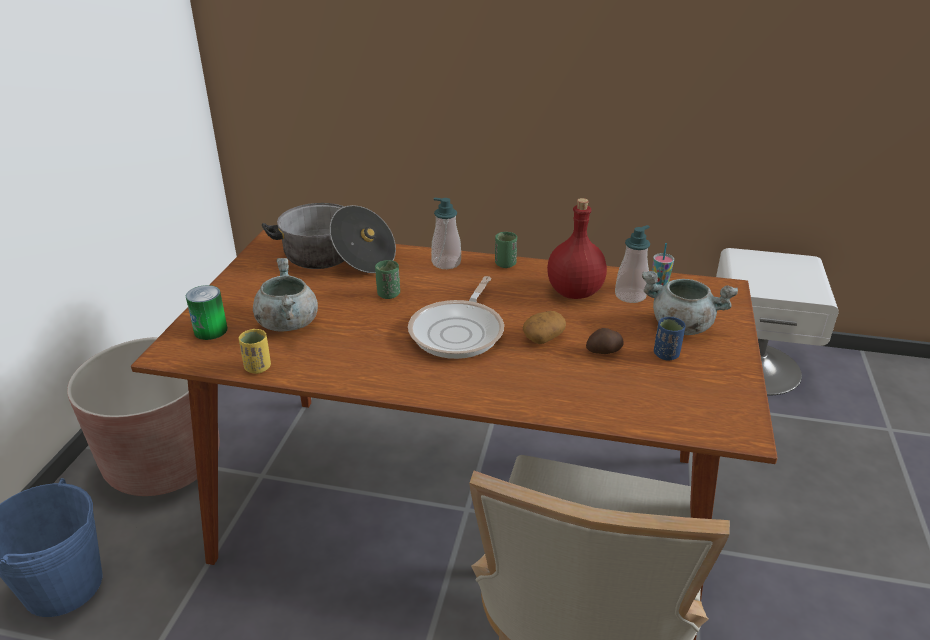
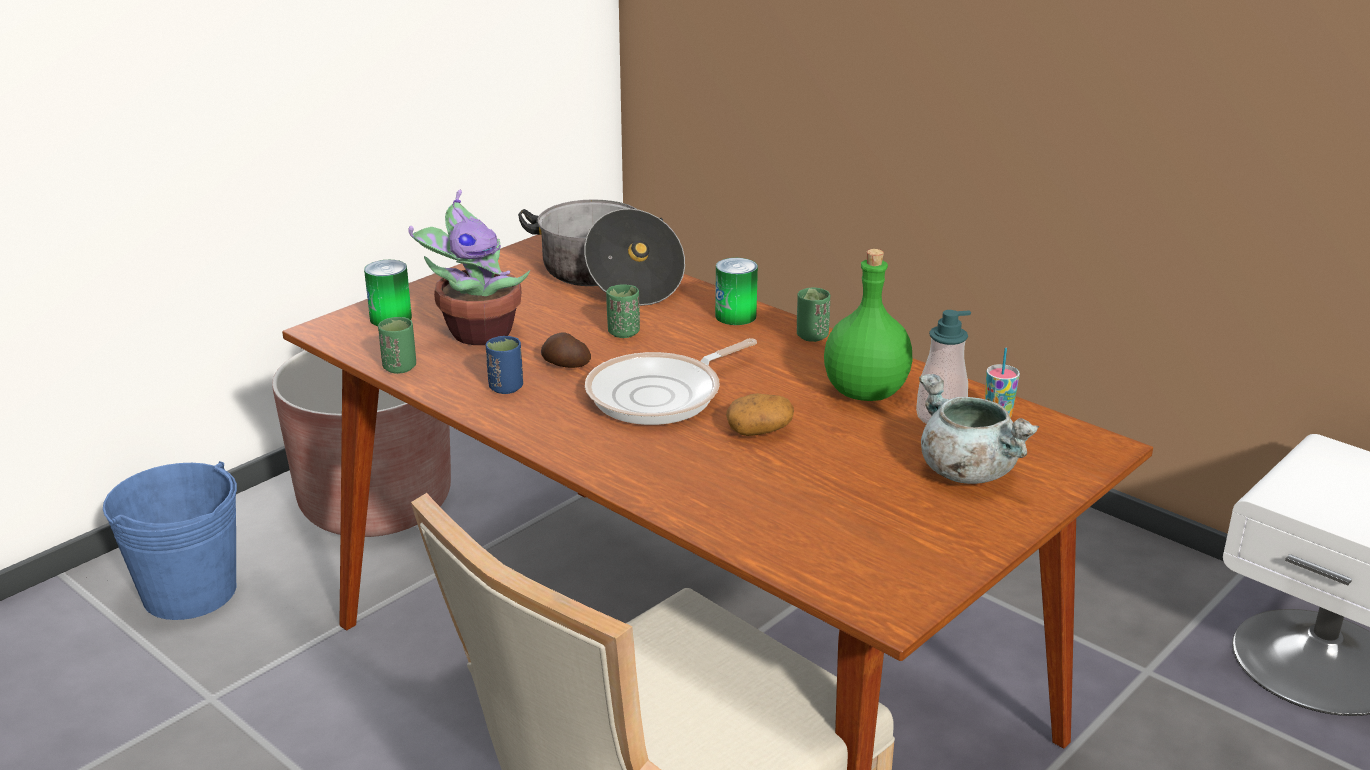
camera: 30 degrees right, 5 degrees down
(258, 367) = (399, 367): yellow cup -> green cup
(287, 323) = (477, 332): grey cooking pot -> potted plant
(446, 263) = (735, 316): soap dispenser -> can
(574, 292) = (866, 392): red bottle -> green bottle
(604, 351) = (820, 468): potato -> potato (565, 365)
(666, 354) = (900, 496): blue cup -> blue cup (506, 388)

